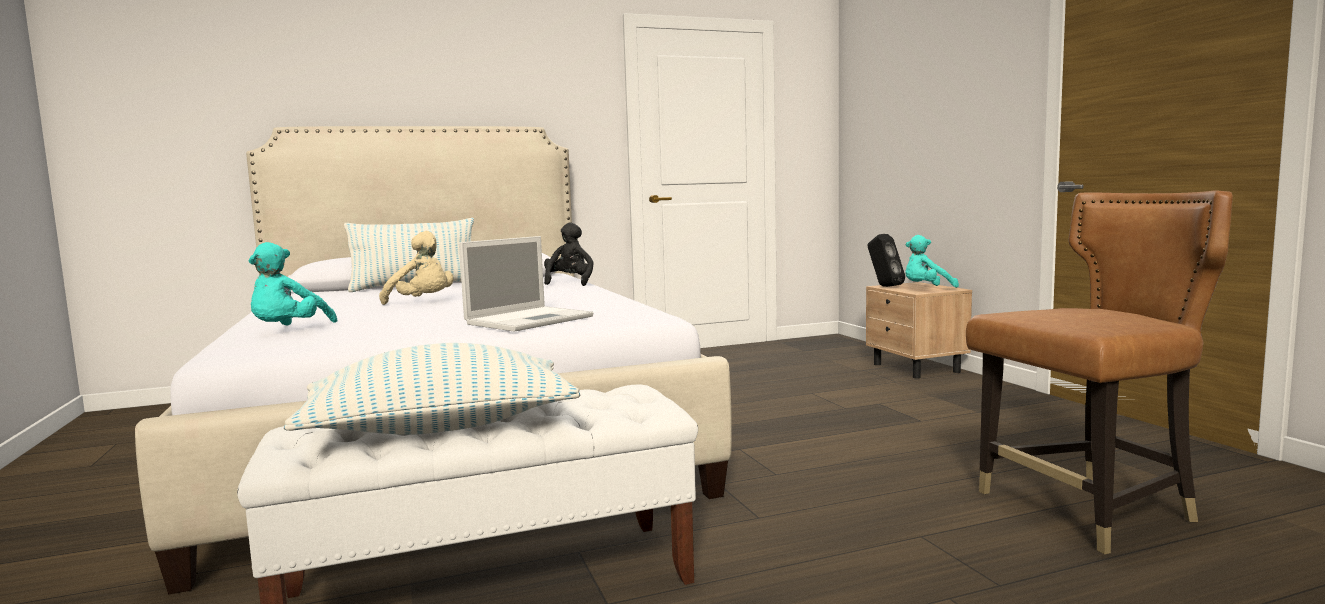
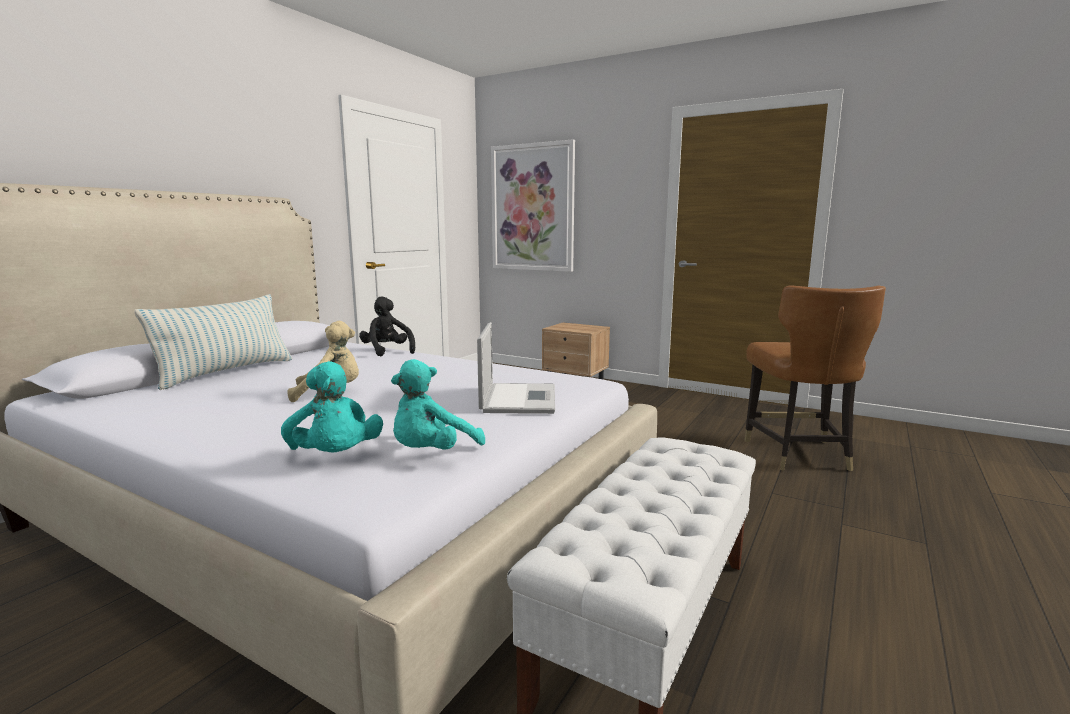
camera: 40 degrees left, 5 degrees up
(441, 428) = (660, 514): pillow -> none
(884, 286) = (554, 328): black speaker -> none
(890, 120) = (532, 208): none -> picture
(926, 289) = (584, 328): turquoise plush toy -> turquoise plush toy (432, 453)
(1088, 510) = (798, 454): brown chair -> brown chair turned 150 degrees clockwise

